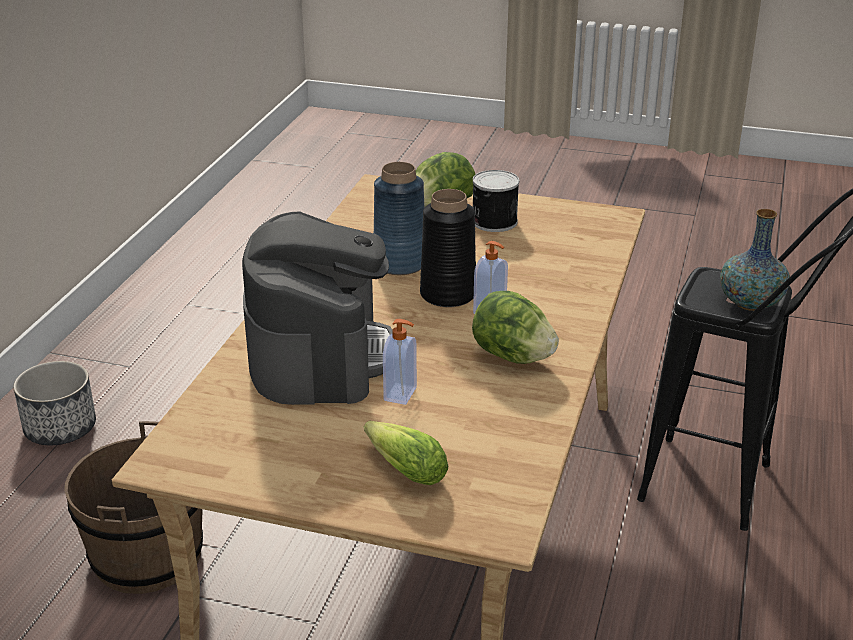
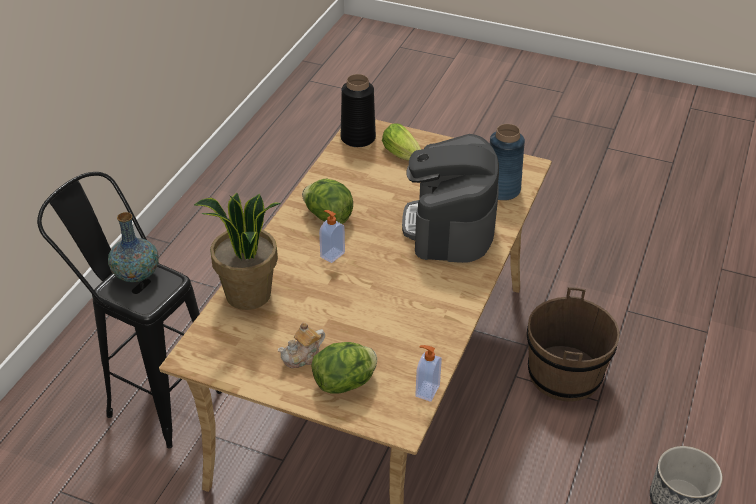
camera: 175 degrees left, 10 degrees up
(399, 263) = (391, 307): blue vase -> blue vase (502, 190)
(401, 394) = (400, 195): soap dispenser -> soap dispenser (426, 390)
(447, 294) = (359, 272): black vase -> black vase (358, 138)
(493, 221) = (302, 357): can -> teapot
(583, 265) = (248, 295): none -> potted plant

